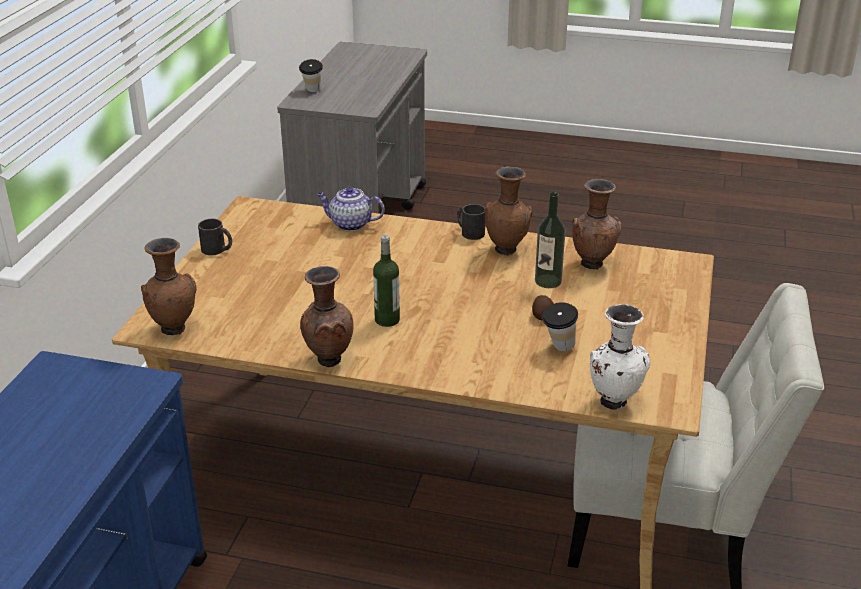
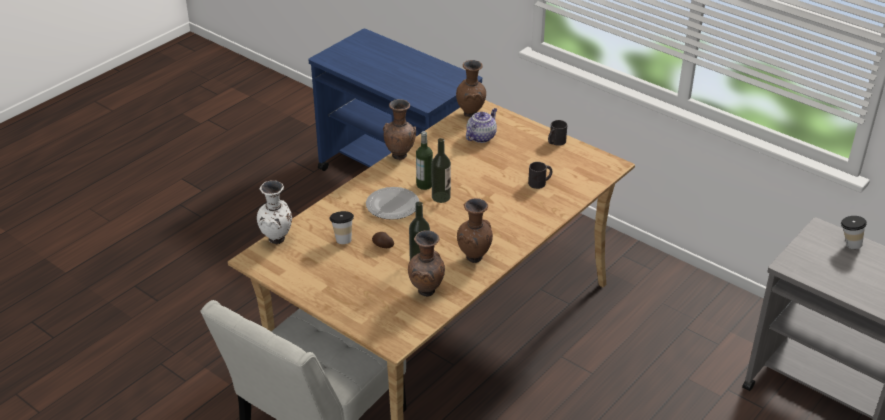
camera: 115 degrees right, 5 degrees up
(350, 224) = (558, 200): teapot -> teapot (481, 137)
(405, 300) = (441, 197): none -> bottle
(452, 331) = (393, 205): none -> plate
(469, 232) = (512, 250): black mug -> black mug (540, 182)

